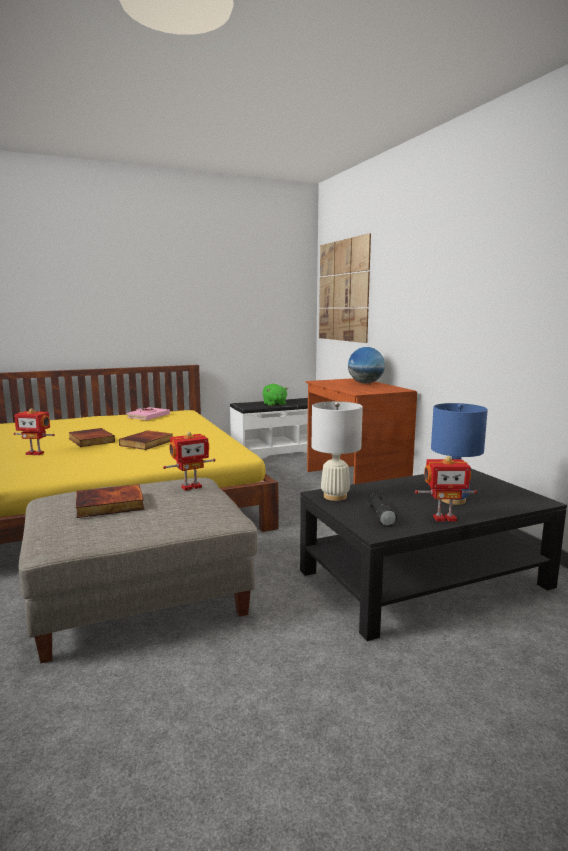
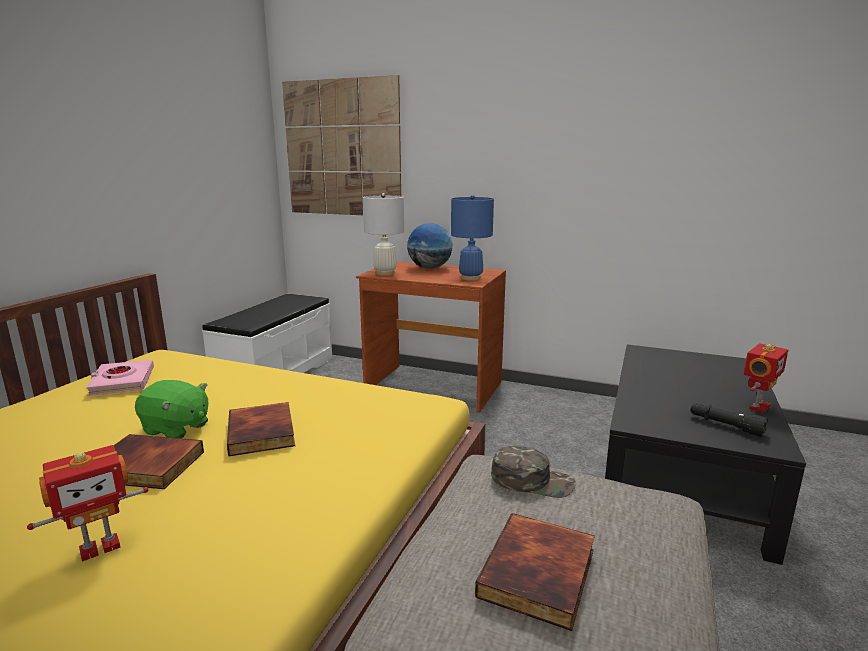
camera: 45 degrees left, 5 degrees up
(191, 487) = (532, 480): toy robot -> green cap
(274, 404) = (272, 313): green plush toy -> green plush toy (176, 429)
(334, 496) = (647, 421): white table lamp -> white table lamp (385, 273)
(453, 500) = (712, 384): blue table lamp -> blue table lamp (471, 278)

